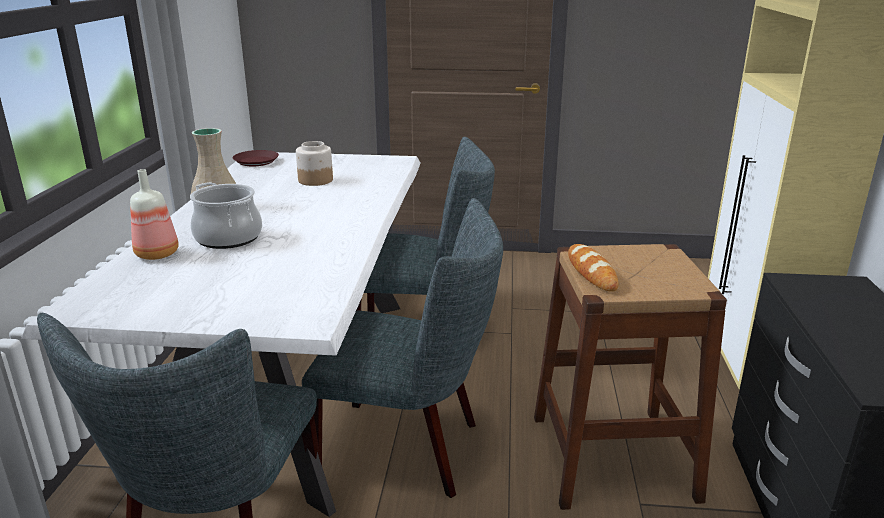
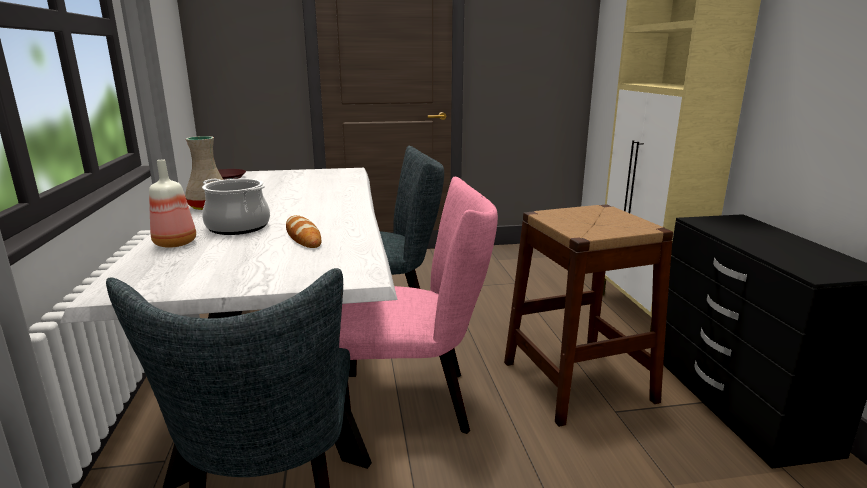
camera: 15 degrees left, 5 degrees down
(315, 180) = (289, 186): jar -> none
(410, 449) = (414, 402): grey chair -> pink chair
(591, 272) = (563, 224): bread -> bread (303, 236)

